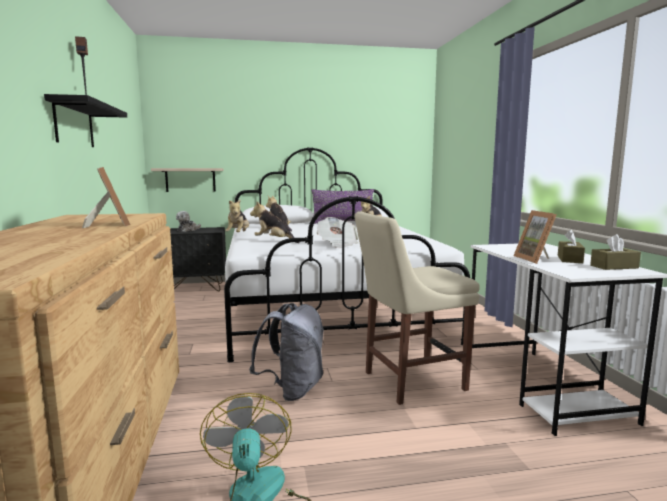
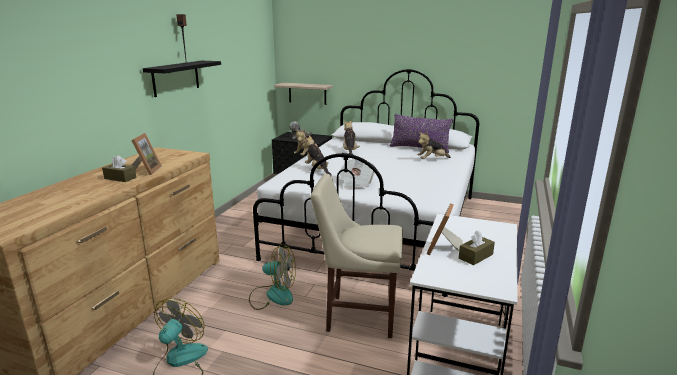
camera: 30 degrees right, 10 degrees up
(292, 390) = (272, 295): grey backpack -> fan
(614, 267) = (490, 278): brown tissue box -> brown tissue box (120, 178)

